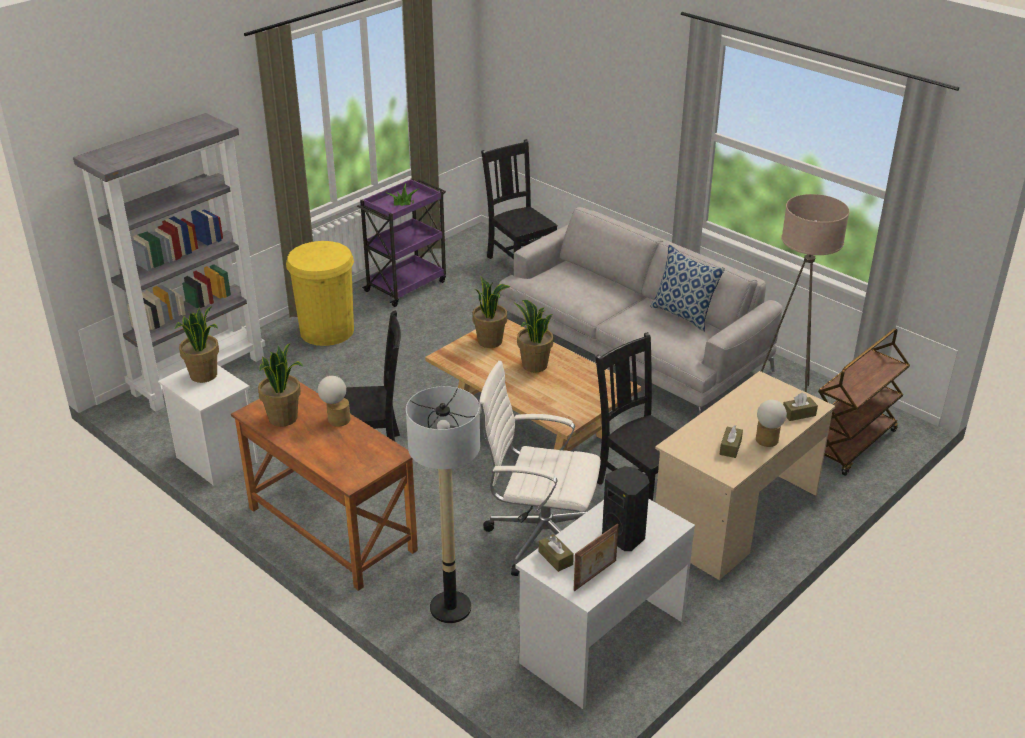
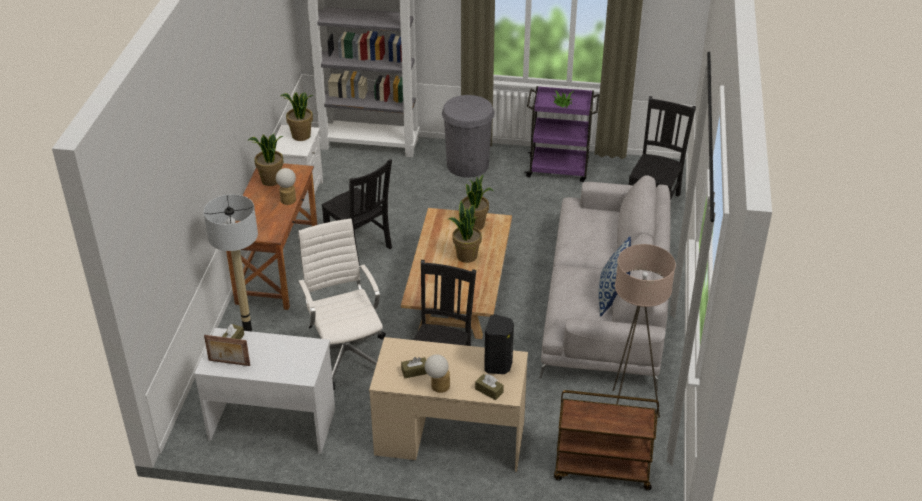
camera: 55 degrees right, 5 degrees up
(327, 331) = (467, 165): yellow trash can -> grey trash can
(624, 537) = (276, 360): black speaker -> black speaker (498, 365)

